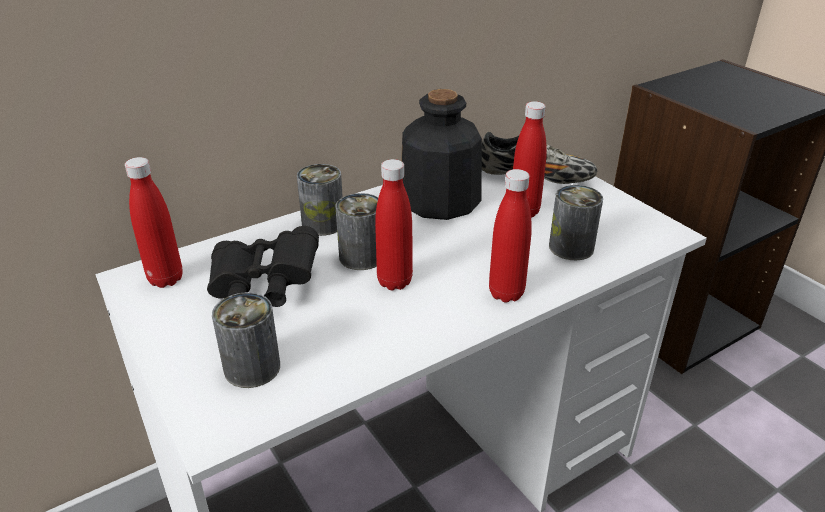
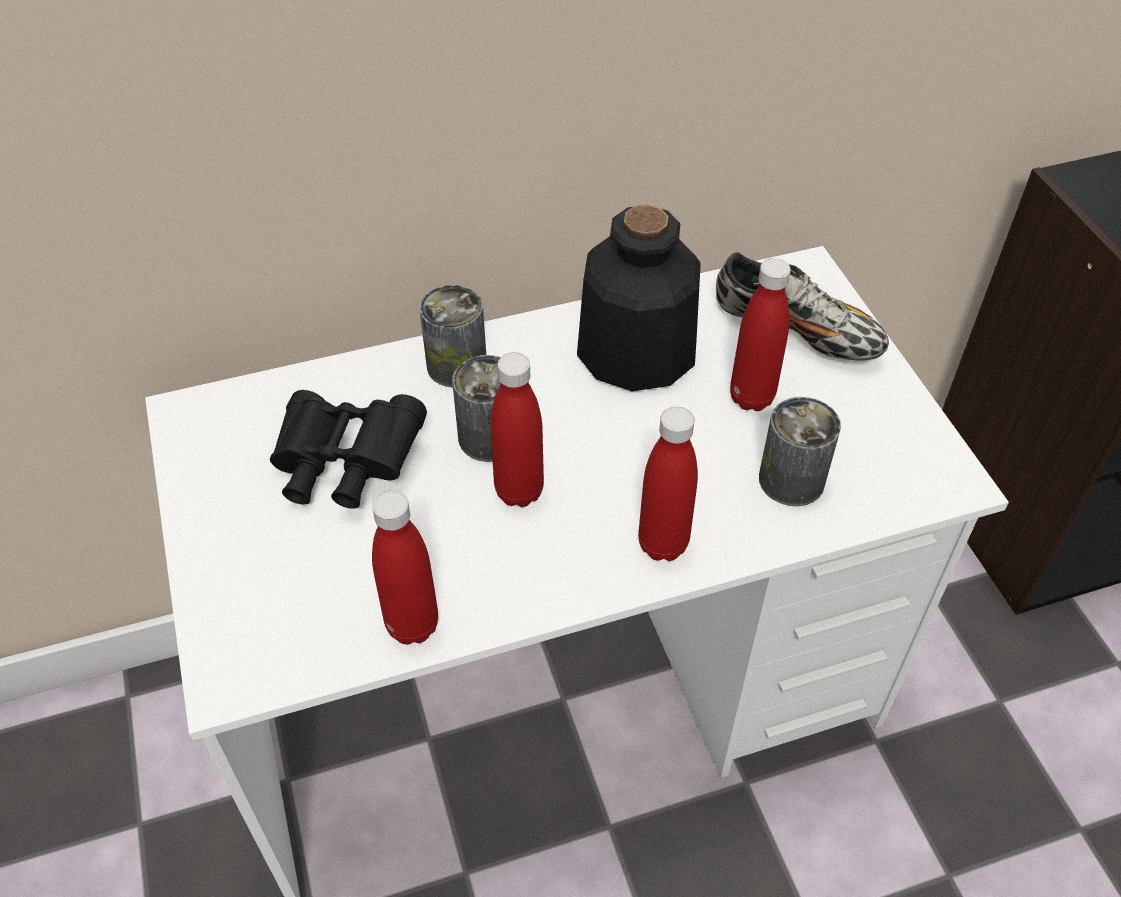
camera: 15 degrees right, 15 degrees up
(166, 279) = (228, 425): red bottle -> red bottle (412, 625)
(252, 367) = (297, 594): can -> none

